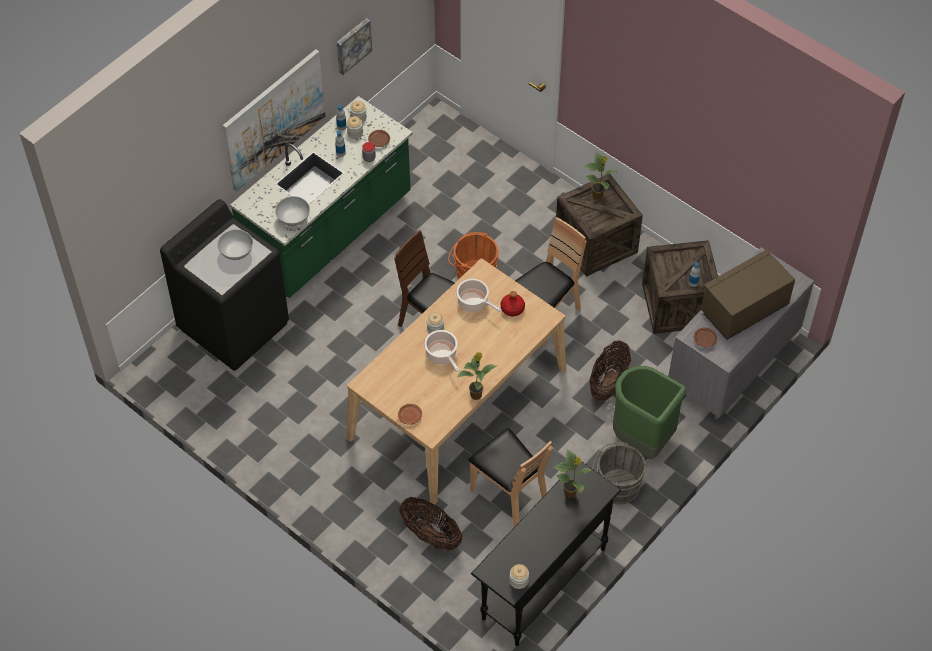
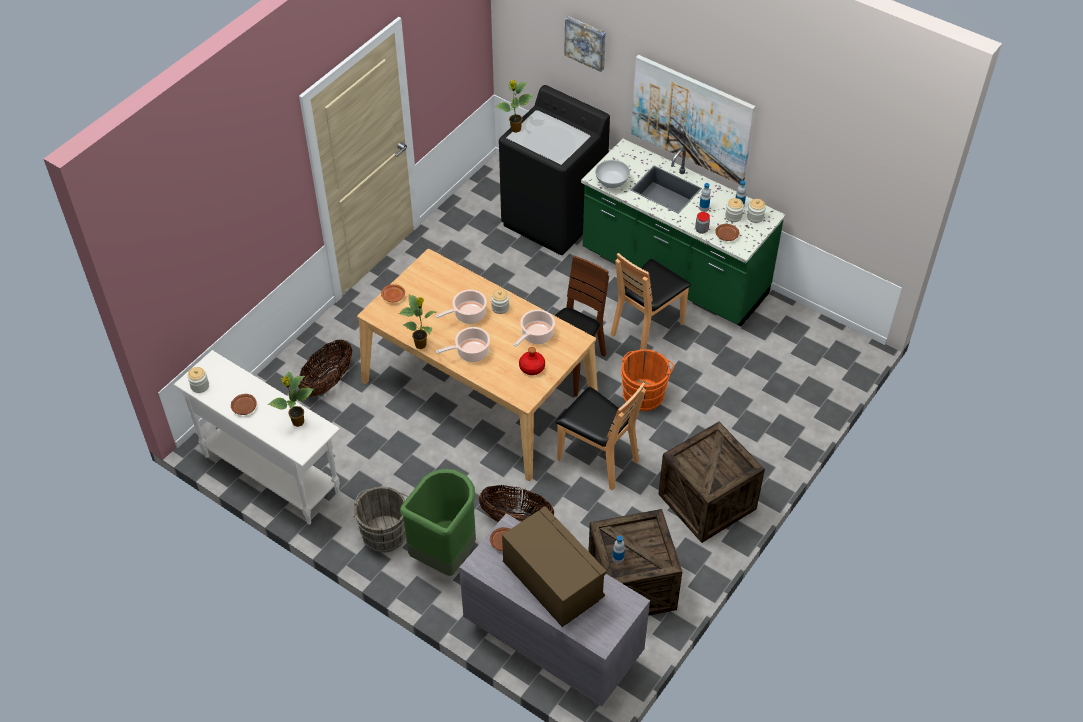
camera: 85 degrees right, 5 degrees down
(236, 252) = (556, 141): white bowl -> none
(352, 45) = (798, 156): picture -> picture (586, 42)
(490, 355) = (470, 352): none -> cooking pot
(509, 495) = (372, 440): brown chair -> brown chair (647, 328)
(543, 583) = (271, 474): black console table -> white console table
(548, 539) = (244, 407): none -> brown plate
(598, 196) = (729, 460): potted plant -> potted plant (515, 129)

